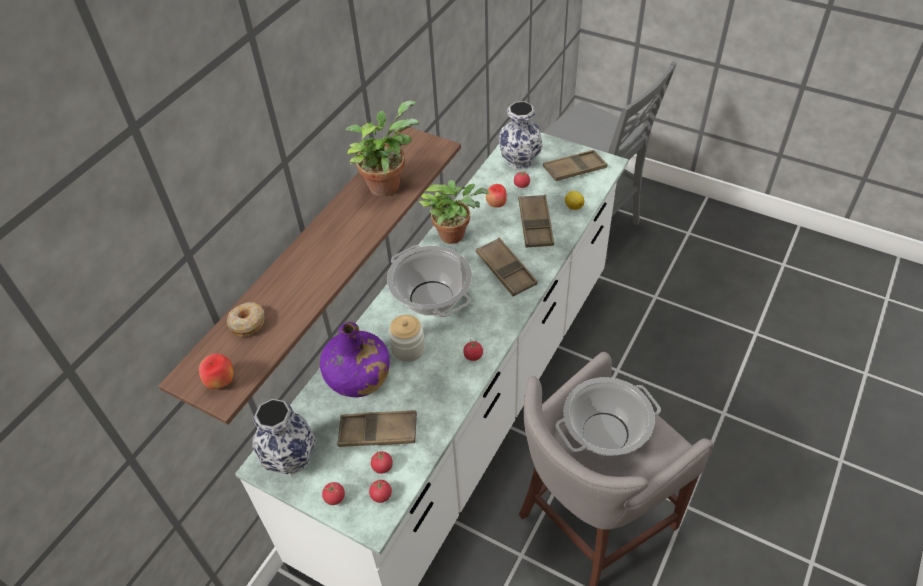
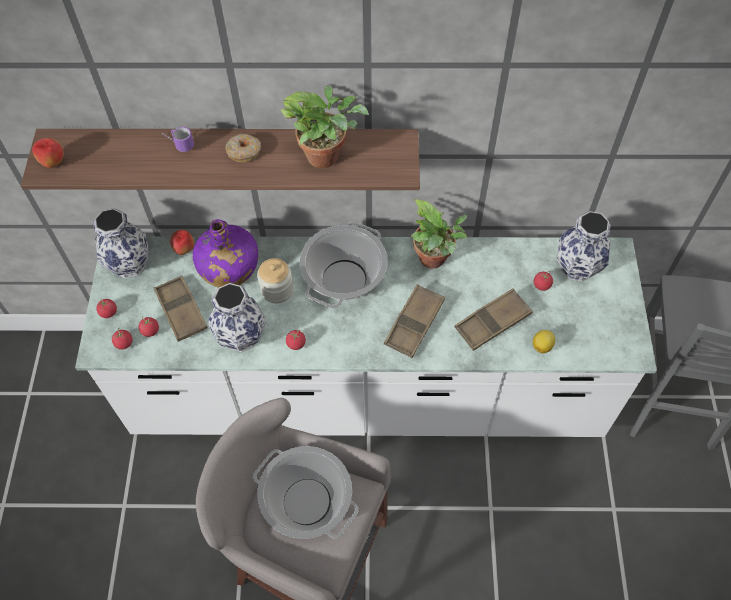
camera: 60 degrees right, 10 degrees up
(247, 323) = (117, 147): donut -> donut (244, 152)
(285, 276) = (178, 144): none -> mug
(440, 394) = (241, 338): none -> vase
(496, 205) = (498, 276): apple -> apple (184, 249)
(574, 169) = (600, 323): brown tray -> none

